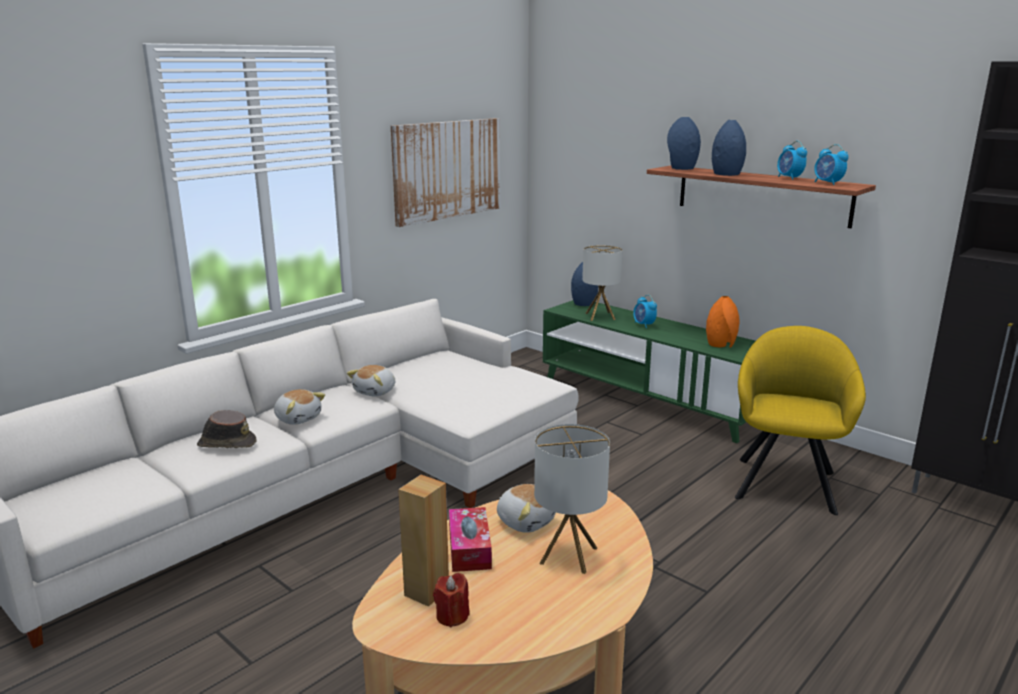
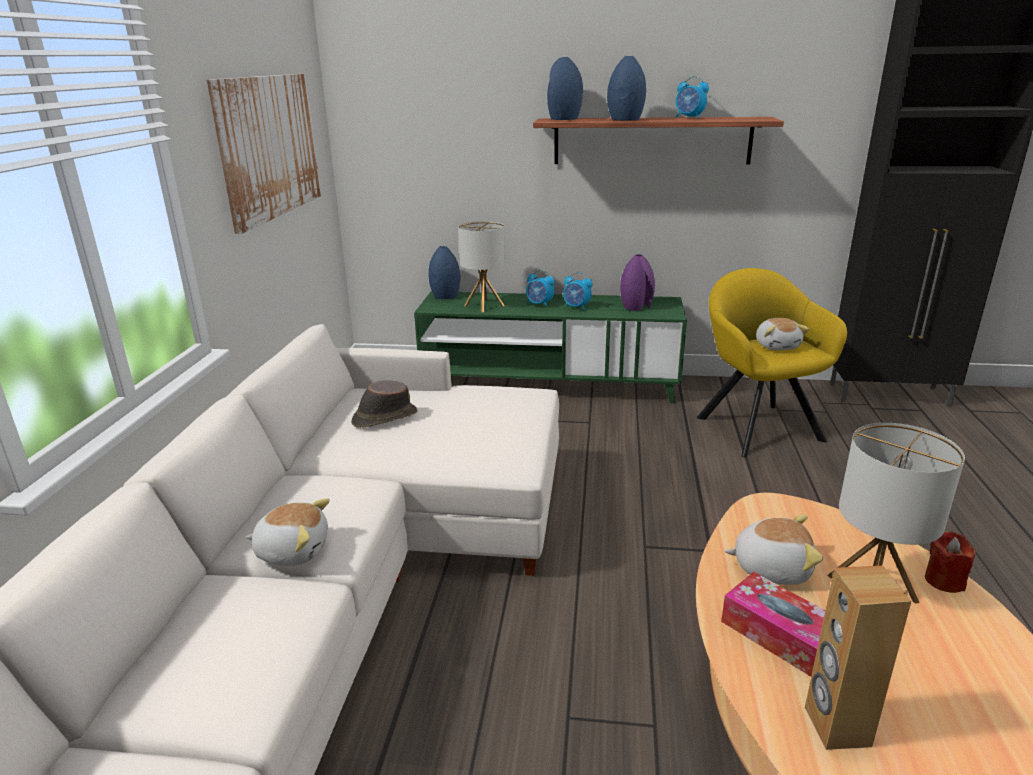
camera: 35 degrees left, 5 degrees up
(226, 443) = (236, 641): brown hat -> brown hat (384, 417)
(376, 391) = (348, 470): plush toy -> plush toy (777, 346)
(452, 616) = (913, 743): red candle -> red candle (944, 581)
(721, 344) = (636, 307): orange vase -> purple vase
(828, 183) = (737, 118): alarm clock -> alarm clock (576, 307)

